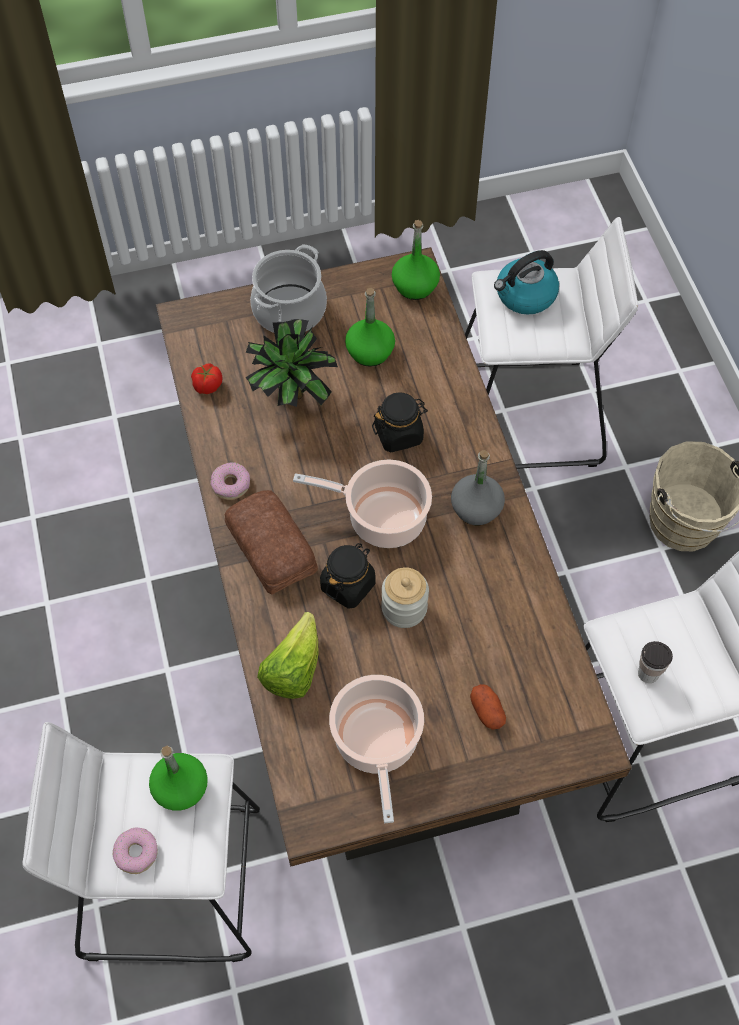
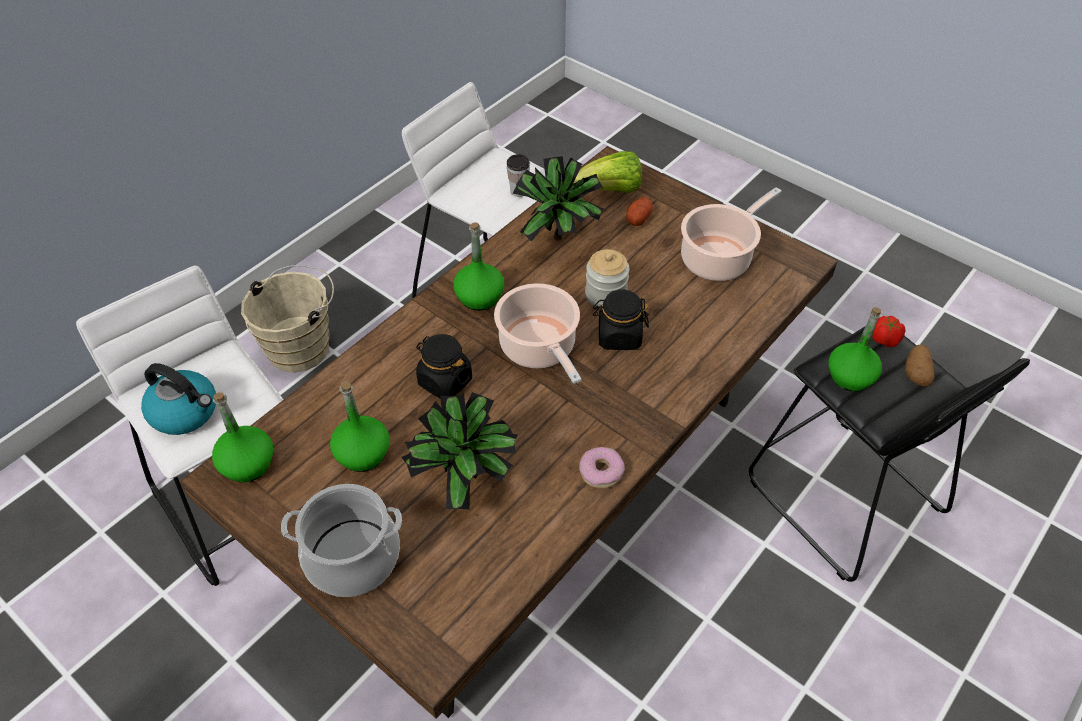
camera: 125 degrees left, 10 degrees down
(136, 852) = (916, 373): donut -> potato
(171, 879) = (843, 497): white stool -> black stool
(207, 386) = (508, 567): tomato -> tomato (885, 340)
(270, 549) = (636, 403): bread -> none
(293, 669) = (717, 329): lettuce -> lettuce (610, 191)
(476, 508) = (479, 297): grey bottle -> green bottle
(503, 615) = (559, 242): none -> potted plant

